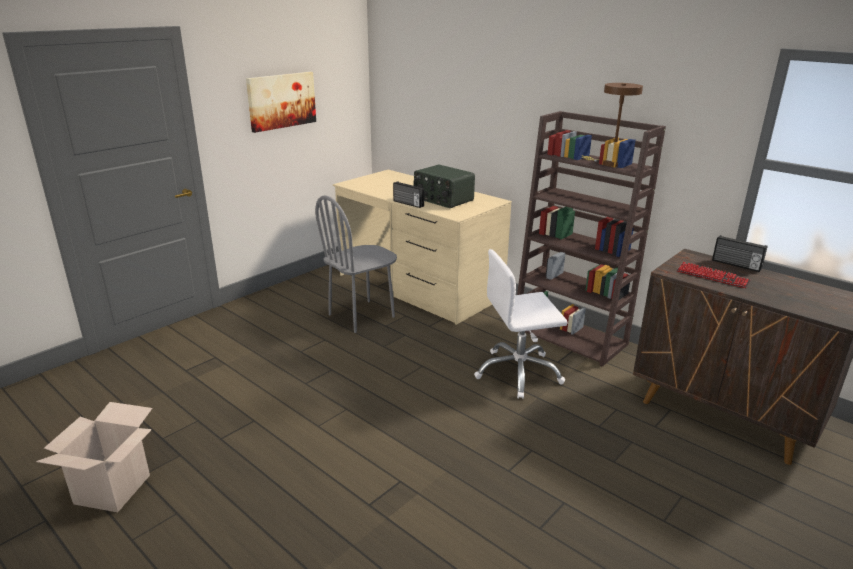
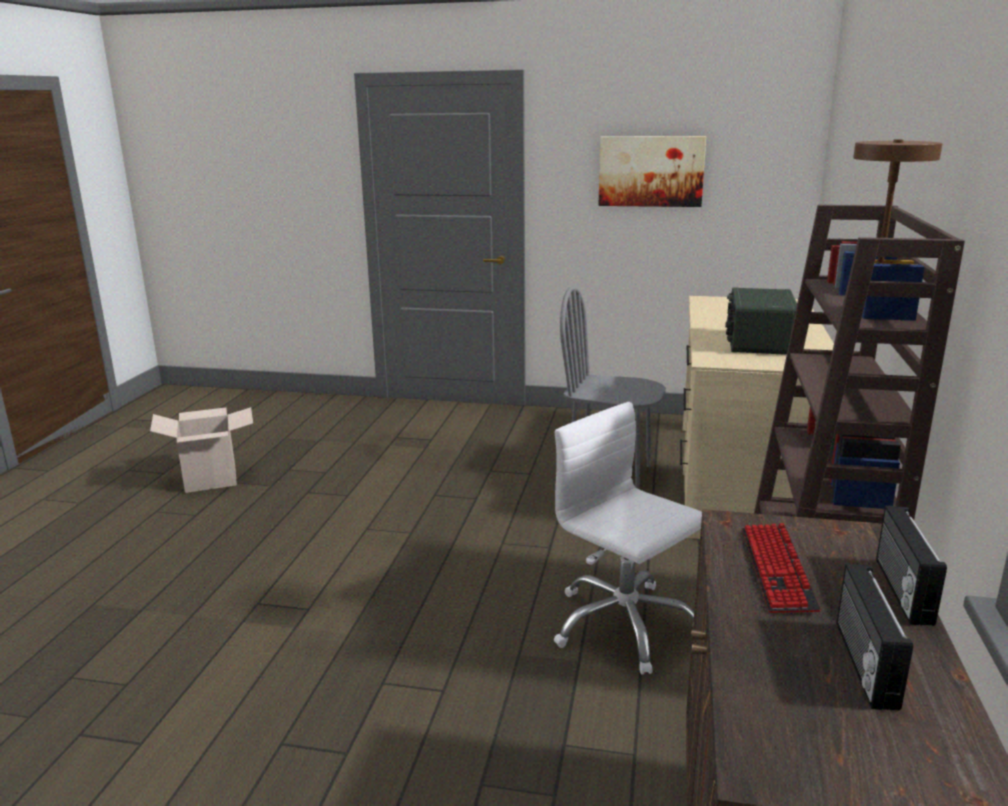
camera: 60 degrees right, 5 degrees down
(408, 203) = (699, 333): radio -> radio (862, 664)

